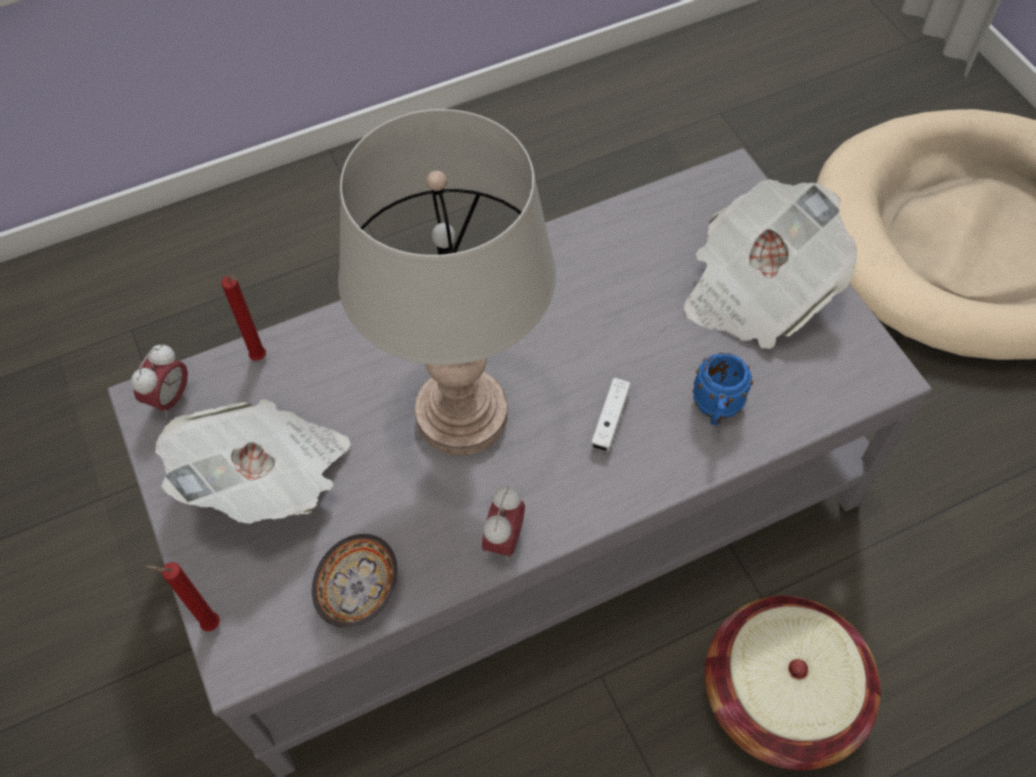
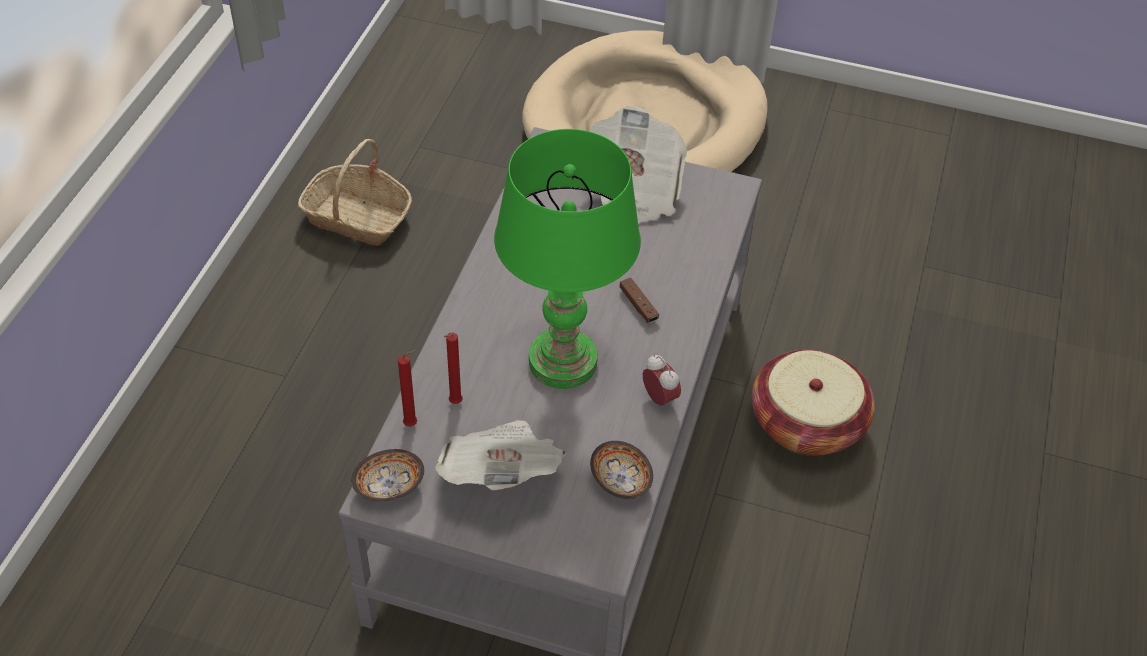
camera: 50 degrees left, 10 degrees down
(170, 398) = (387, 485): alarm clock -> bowl
(208, 624) = (567, 563): red candle -> red candle (454, 403)
(462, 415) = (563, 362): grey table lamp -> green table lamp
(590, 142) = (357, 218): none -> basket
(610, 419) = (638, 305): white game controller -> brown game controller
(716, 410) = (681, 261): blue mug -> none

